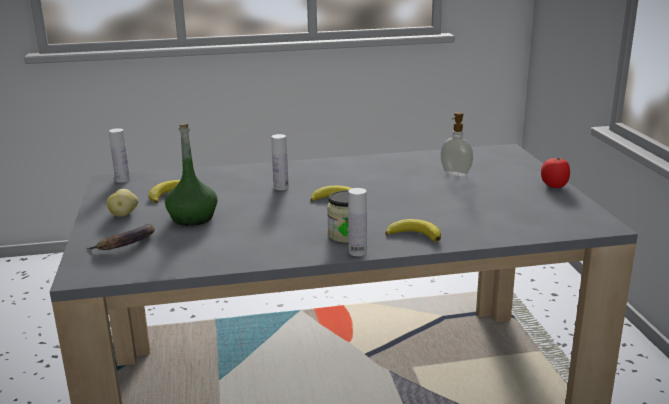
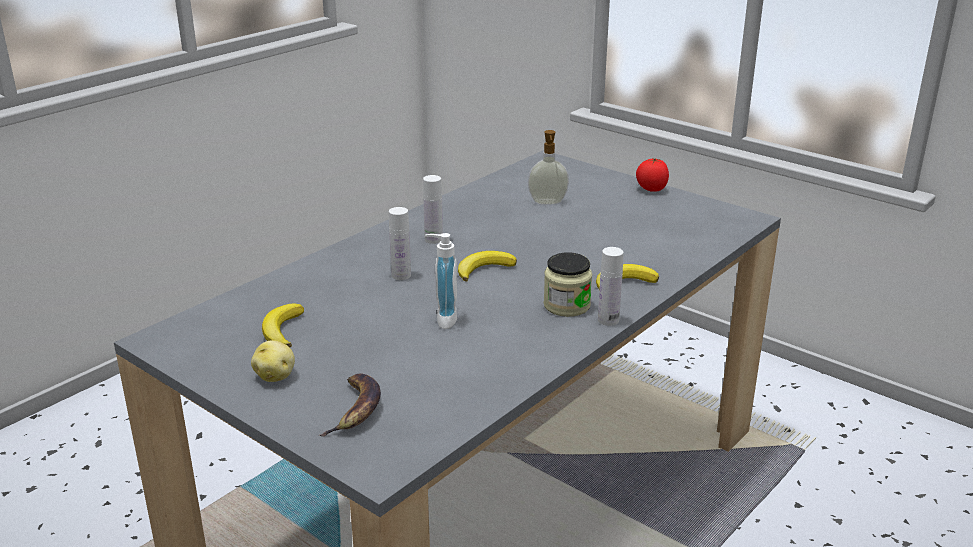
camera: 40 degrees left, 5 degrees up
(122, 180) = (177, 333): white bottle -> white bottle (433, 239)
(192, 218) = (372, 349): green bottle -> none
(258, 217) = (442, 319): none -> soap dispenser

